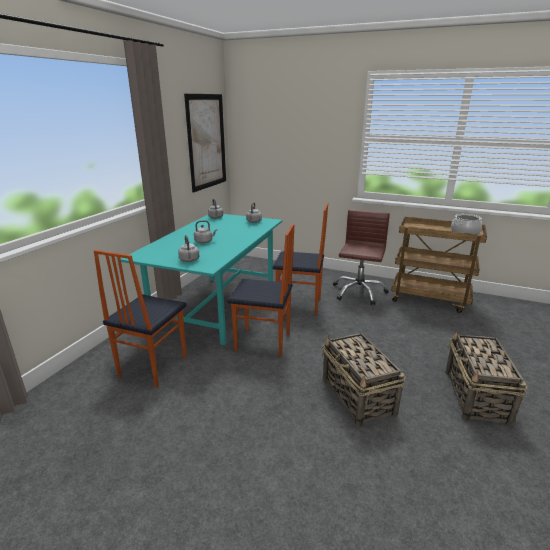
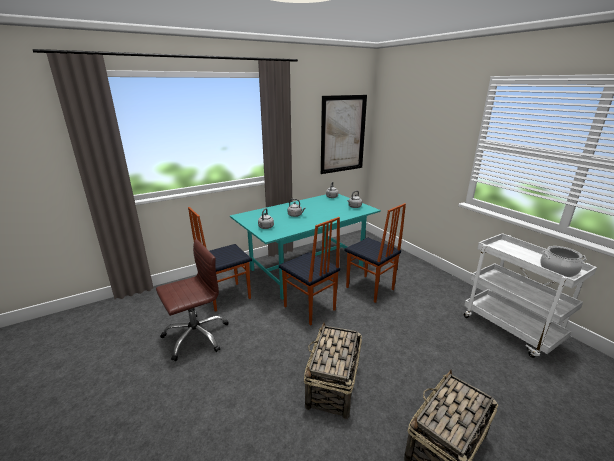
camera: 35 degrees right, 0 degrees up
(358, 292) = (437, 296): brown office chair -> brown office chair (196, 336)
(430, 299) = (511, 330): brown cart -> white cart

